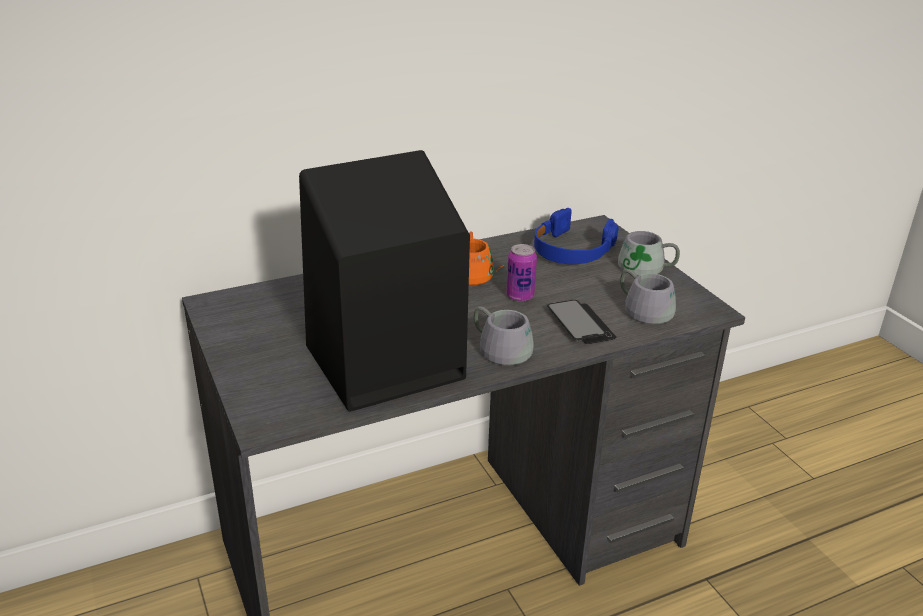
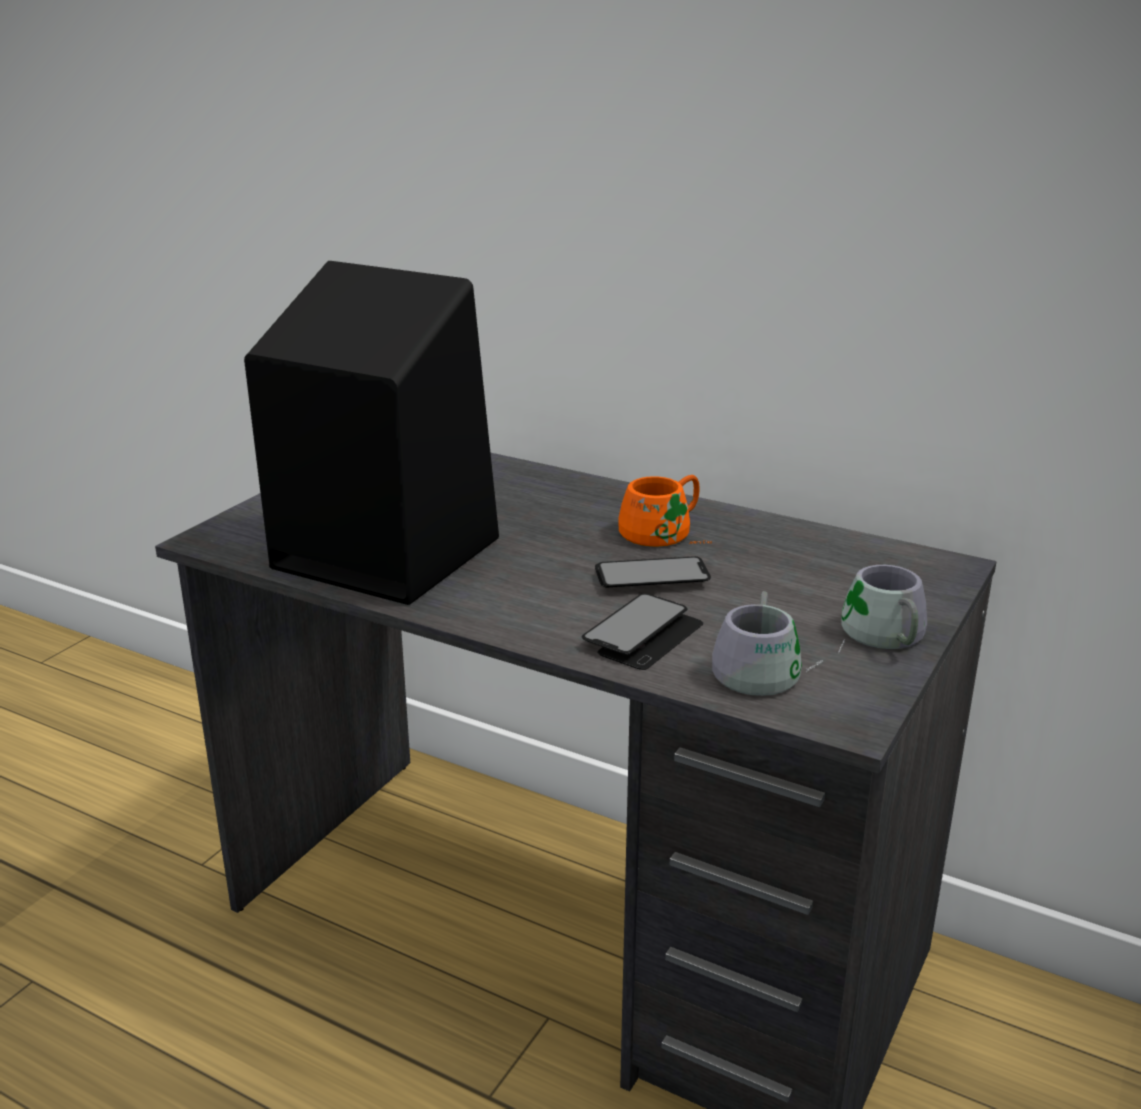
camera: 55 degrees right, 5 degrees down
(503, 346) = (513, 604): grey mug -> none
(520, 296) = (651, 576): can -> phone
(571, 250) = (838, 570): blue headphones -> none

